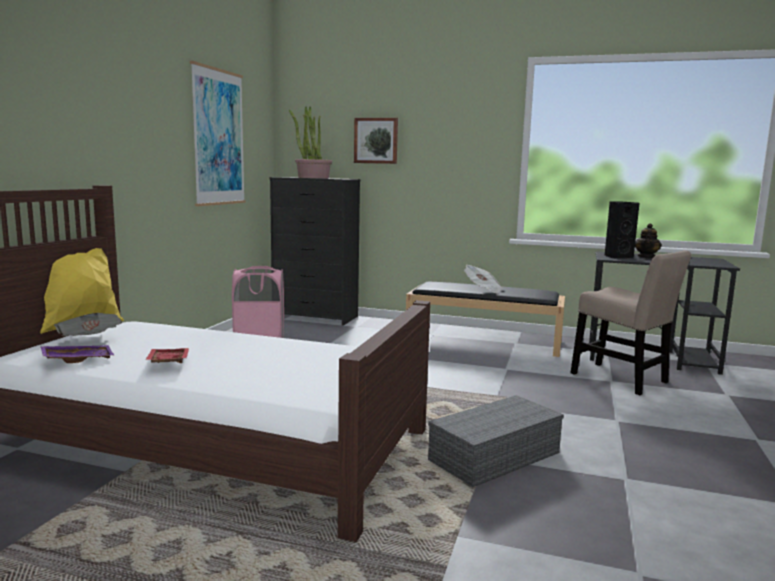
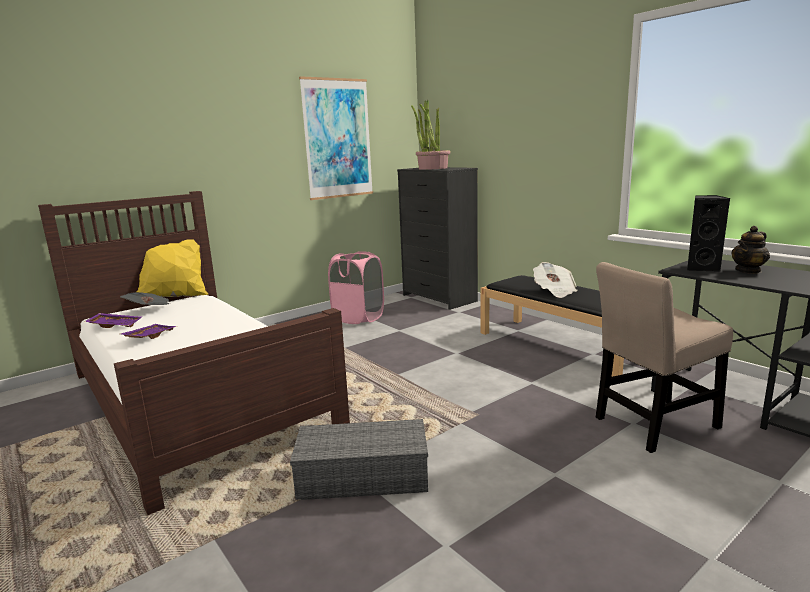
camera: 35 degrees right, 5 degrees up
(167, 363) = (149, 336): red tray -> purple tray
(376, 140) = (490, 128): picture -> none
(623, 379) = (652, 425): beige chair -> beige chair turned 75 degrees clockwise

